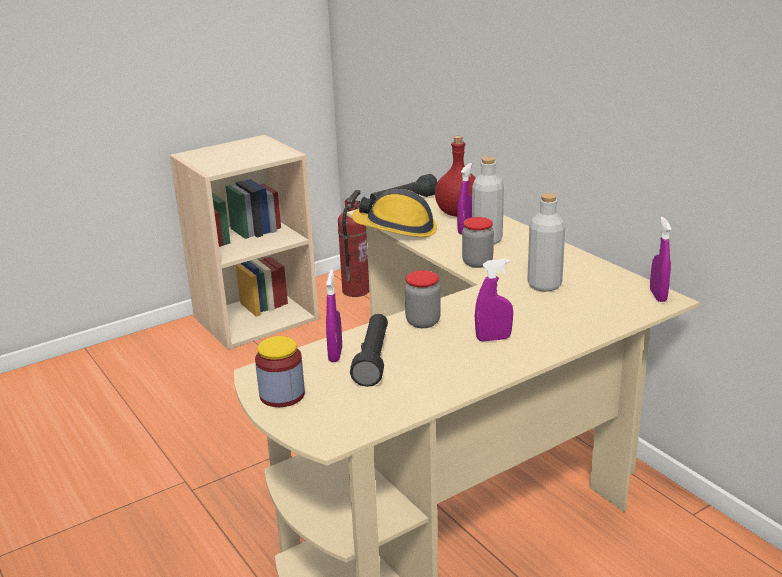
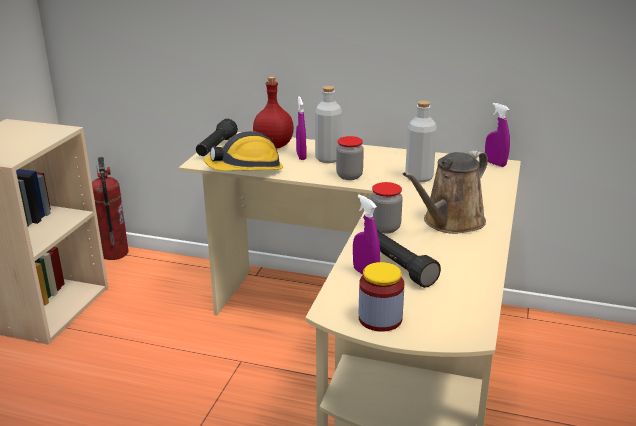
camera: 40 degrees left, 0 degrees up
(493, 339) = (450, 222): purple spray bottle -> brown watering can

